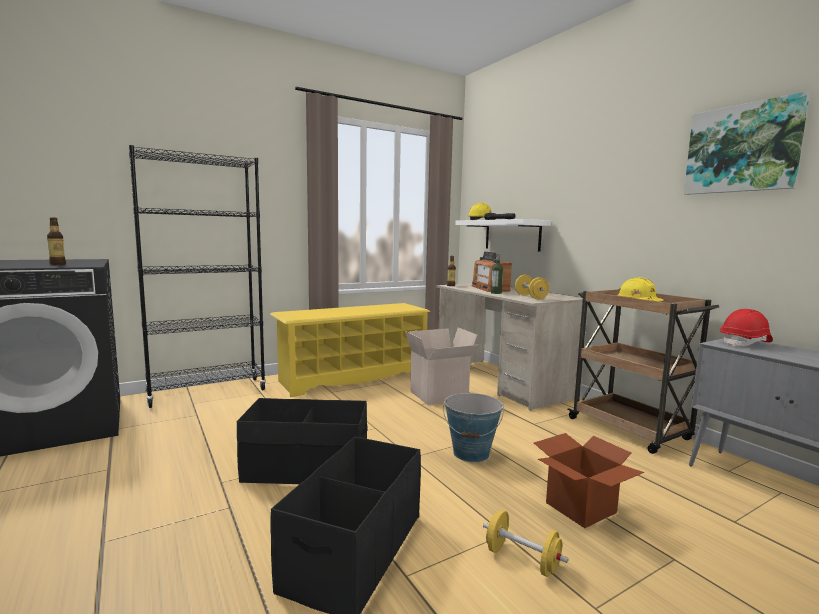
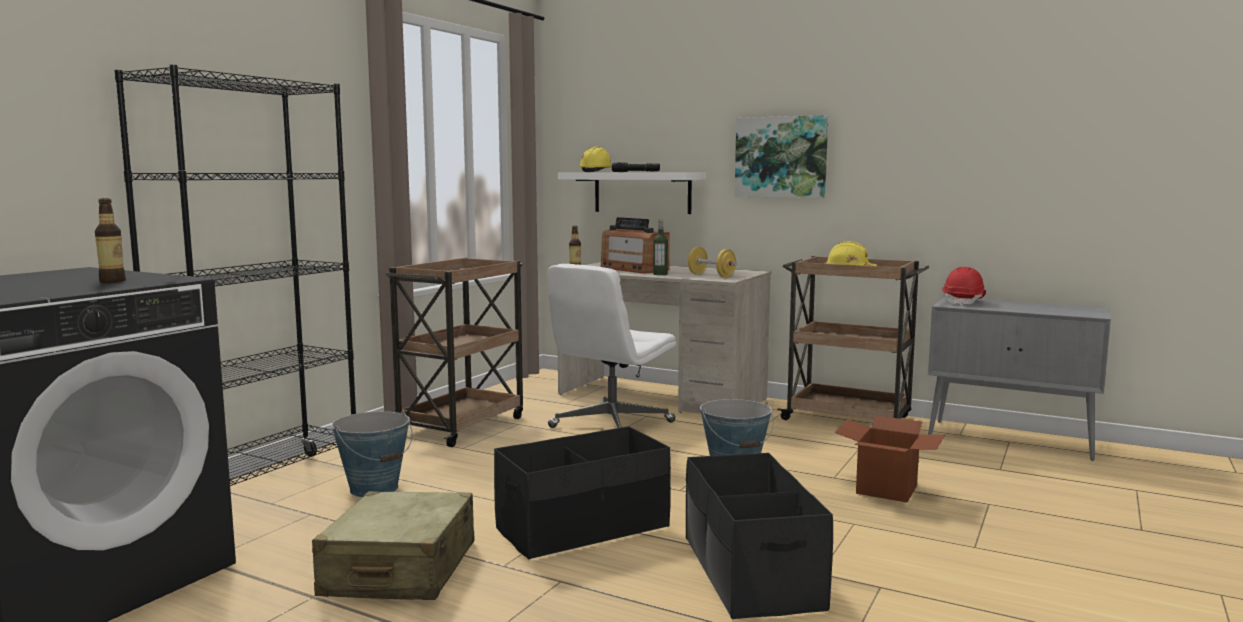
camera: 30 degrees left, 0 degrees up
(170, 466) = (400, 570): none -> beige suitcase
(248, 407) = (374, 488): none -> bucket
(353, 377) = (462, 426): yellow shoe rack -> brown cart
(439, 396) = (611, 425): cardboard box -> white office chair
(522, 560) = (890, 536): yellow dumbbell -> none
(742, 149) = (937, 101): picture -> picture (781, 157)

